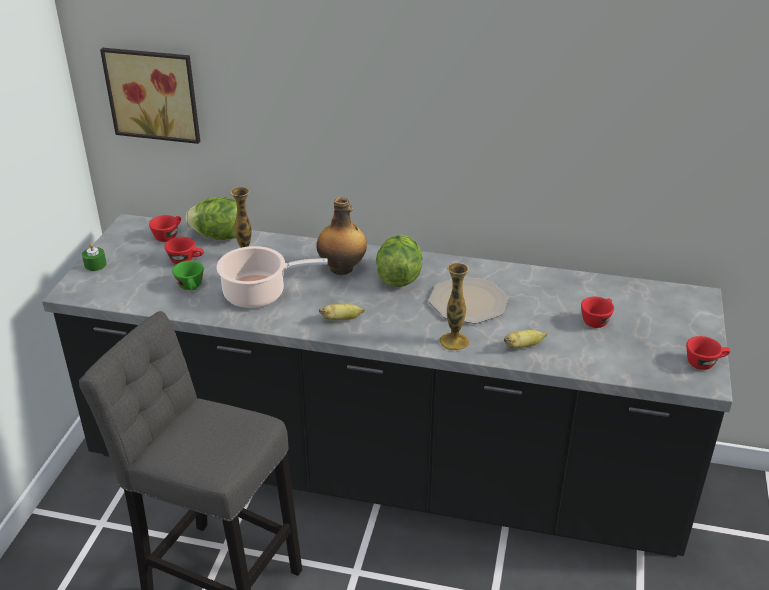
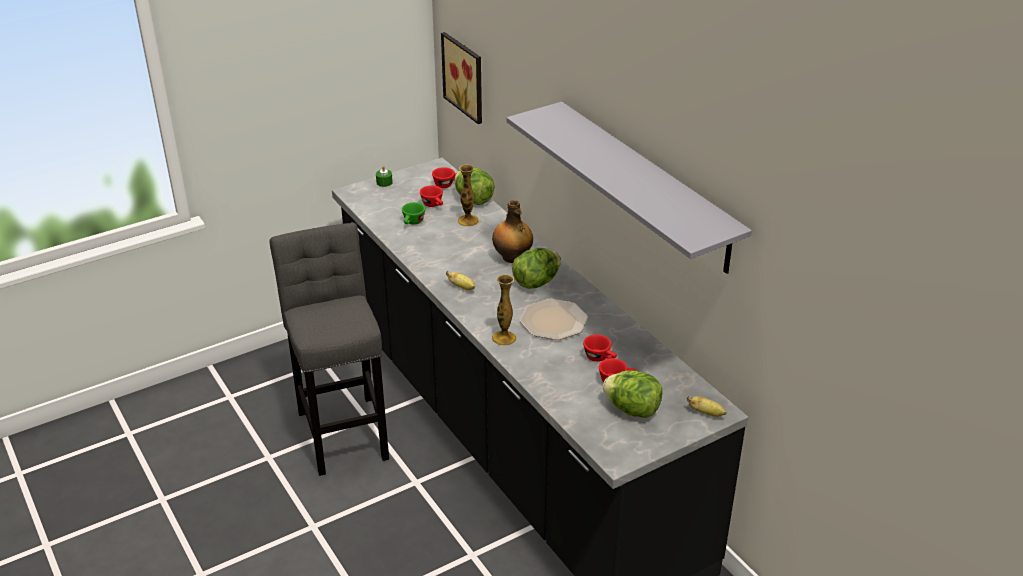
camera: 45 degrees right, 0 degrees up
(259, 294) = (441, 247): cooking pot -> none
(523, 346) = (539, 366): banana -> banana (706, 413)
(532, 106) = (646, 185): none -> grey shelf
(647, 335) = (632, 409): none -> lettuce
(705, 362) = (639, 448): red cup -> red cup (600, 358)

